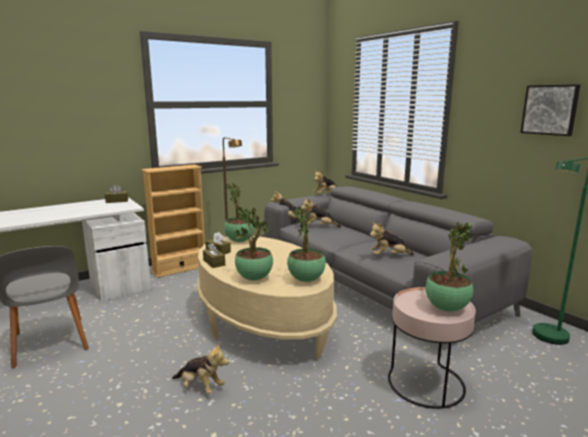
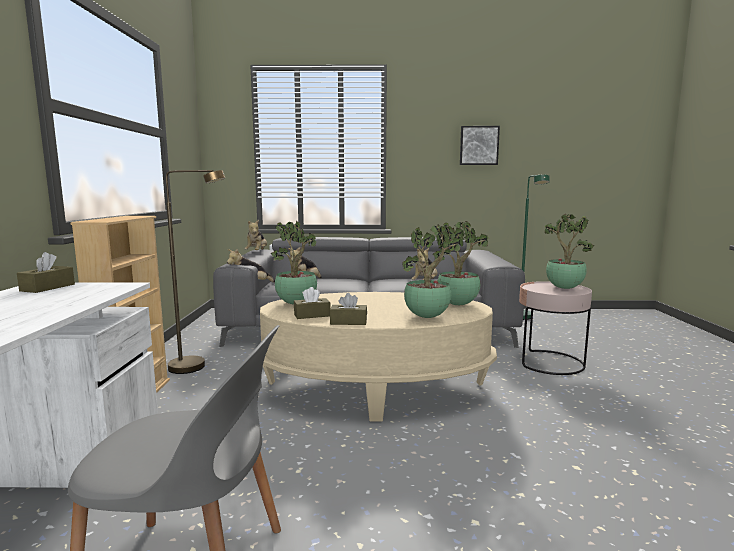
camera: 55 degrees left, 5 degrees down
(200, 387) = (481, 454): plush toy -> none

